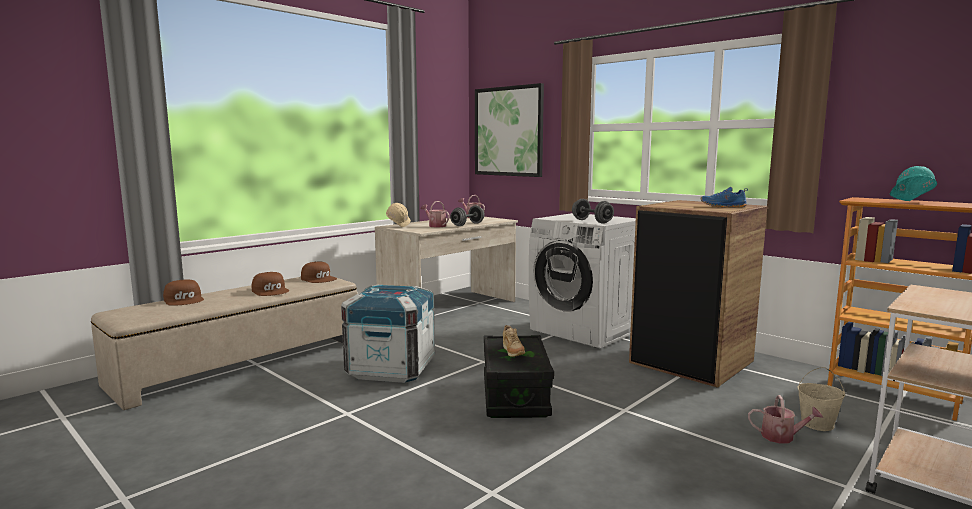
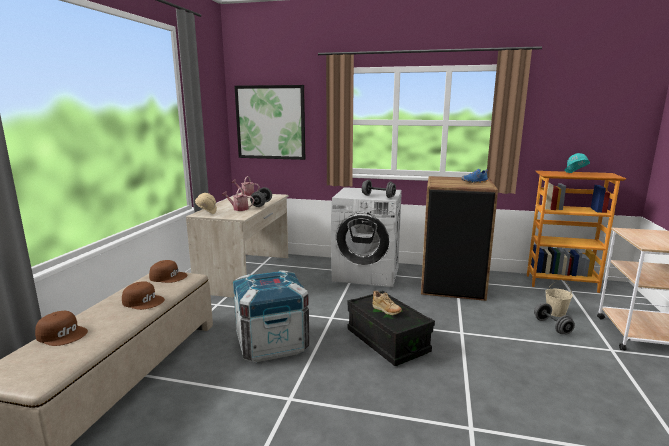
camera: 30 degrees left, 5 degrees up
(782, 437) = (552, 326): watering can -> grey dumbbell

